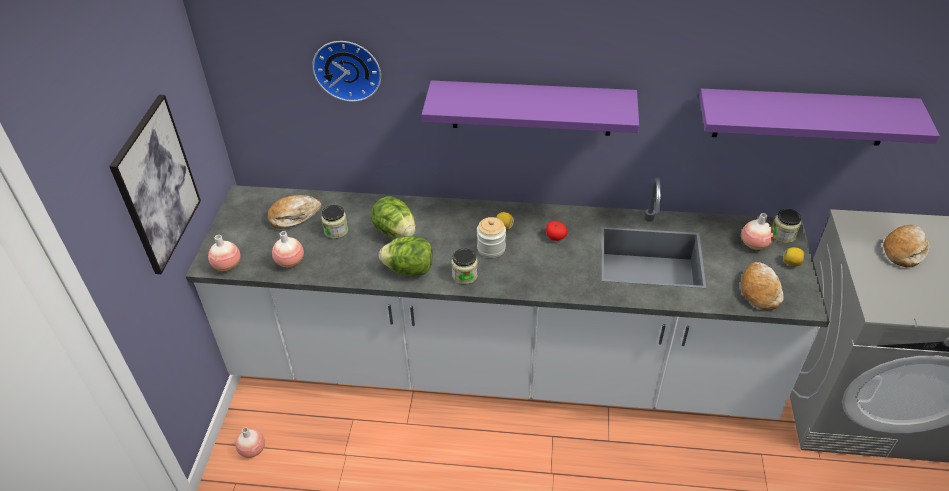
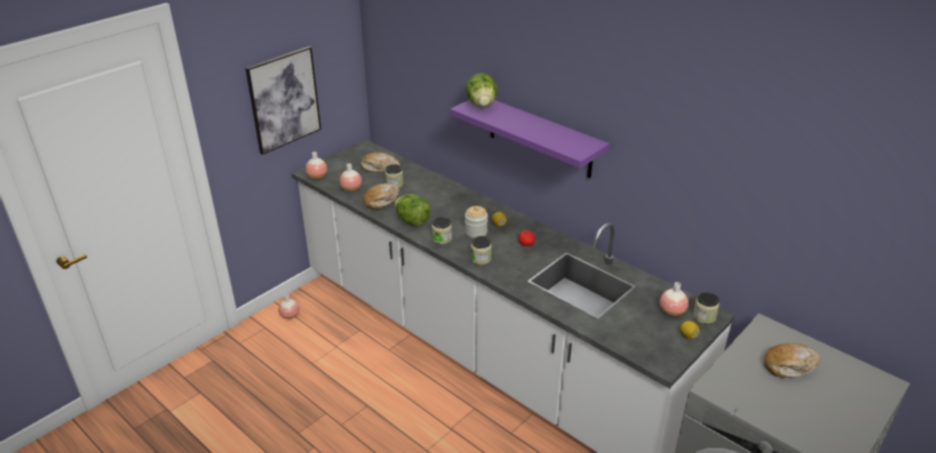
camera: 35 degrees right, 10 degrees down
(348, 68) = (435, 71): wall clock -> none
(395, 232) = (428, 199): lettuce -> lettuce (481, 105)
(530, 278) = (481, 259): none -> jar
(759, 290) = (638, 339): bread -> bread (381, 200)
(801, 117) = (734, 209): purple shelf -> none

